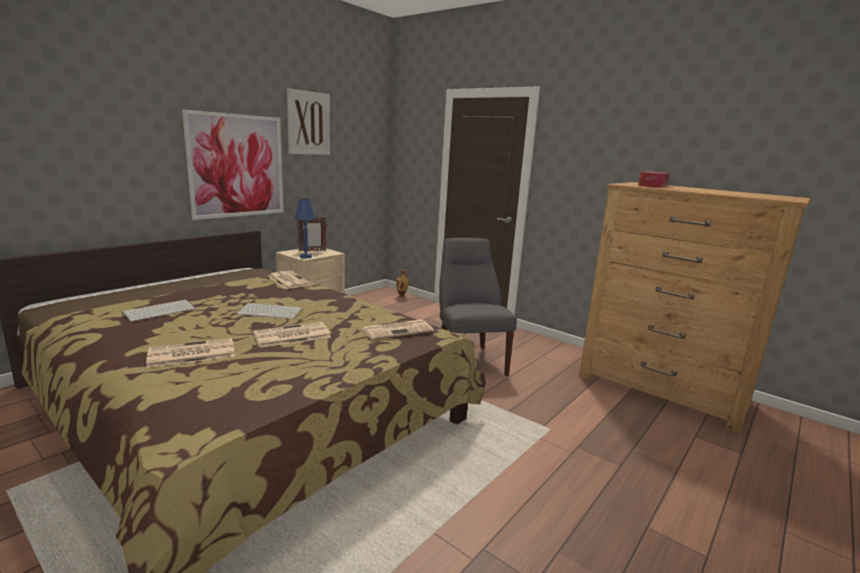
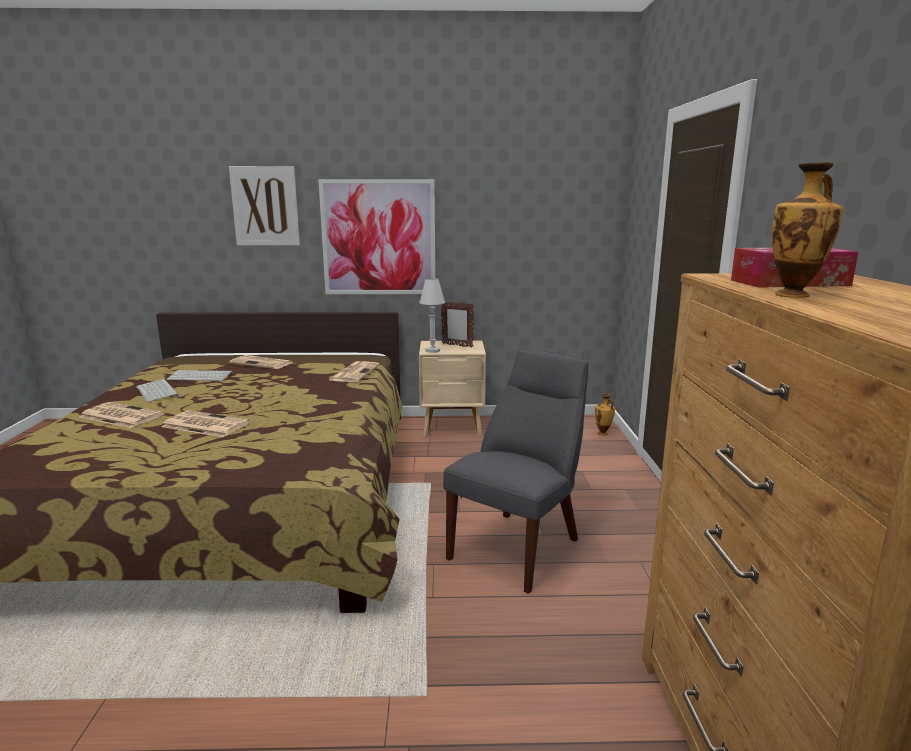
camera: 50 degrees right, 0 degrees up
(271, 312) = (255, 398): keyboard -> keyboard (158, 391)
(305, 257) = (432, 350): blue table lamp -> white table lamp
(308, 123) = (478, 183): picture -> picture (265, 206)
(397, 330) = (289, 452): newspaper -> newspaper (262, 363)
(682, 189) = (794, 295): none -> vase

